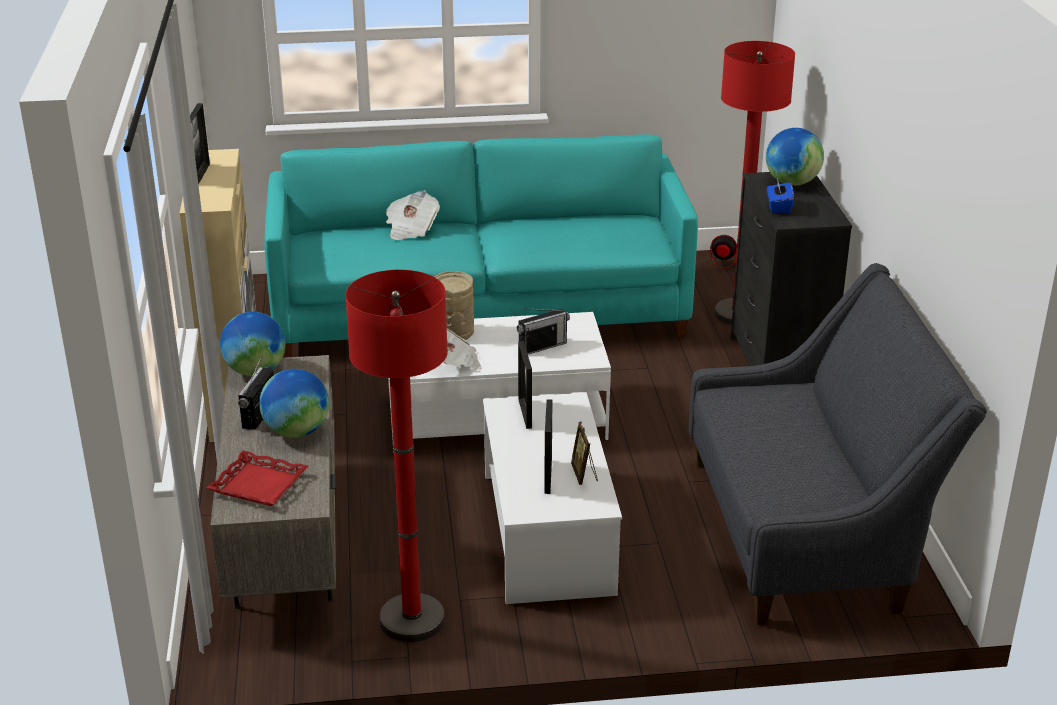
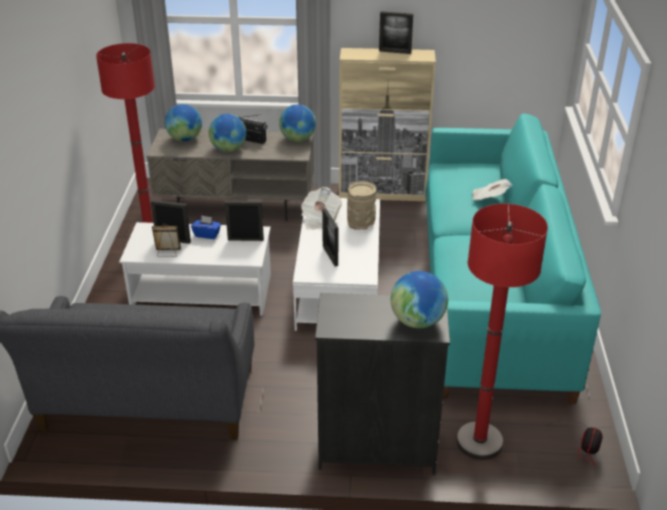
camera: 100 degrees right, 5 degrees up
(259, 484) = (185, 139): red tray -> globe
(542, 346) = (330, 256): radio -> picture frame
(778, 208) = (363, 302): blue tissue box -> blue tissue box (207, 234)

